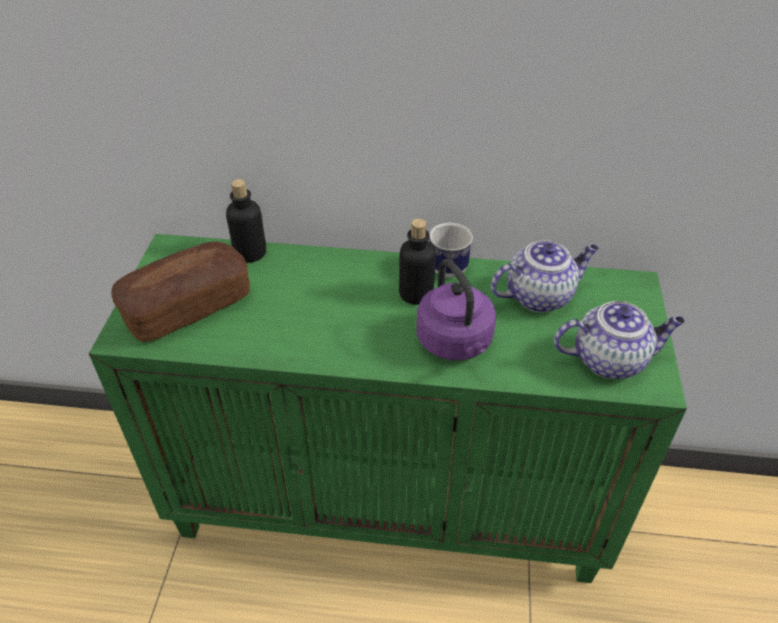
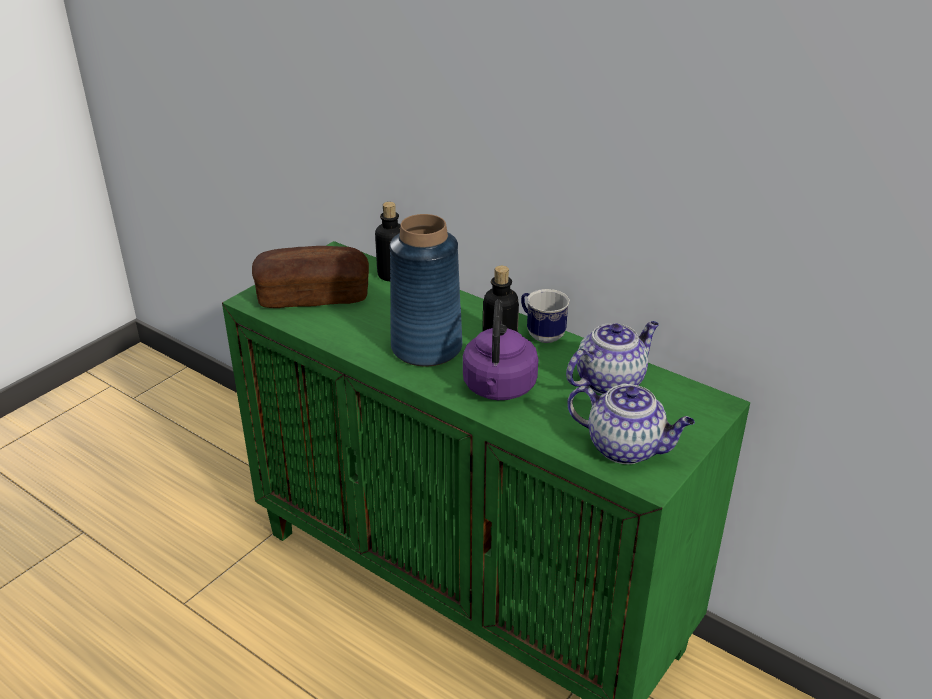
camera: 30 degrees right, 10 degrees down
(352, 324) = (426, 347): none -> blue vase
(540, 296) = (610, 381): teapot -> teapot turned 45 degrees counterclockwise

